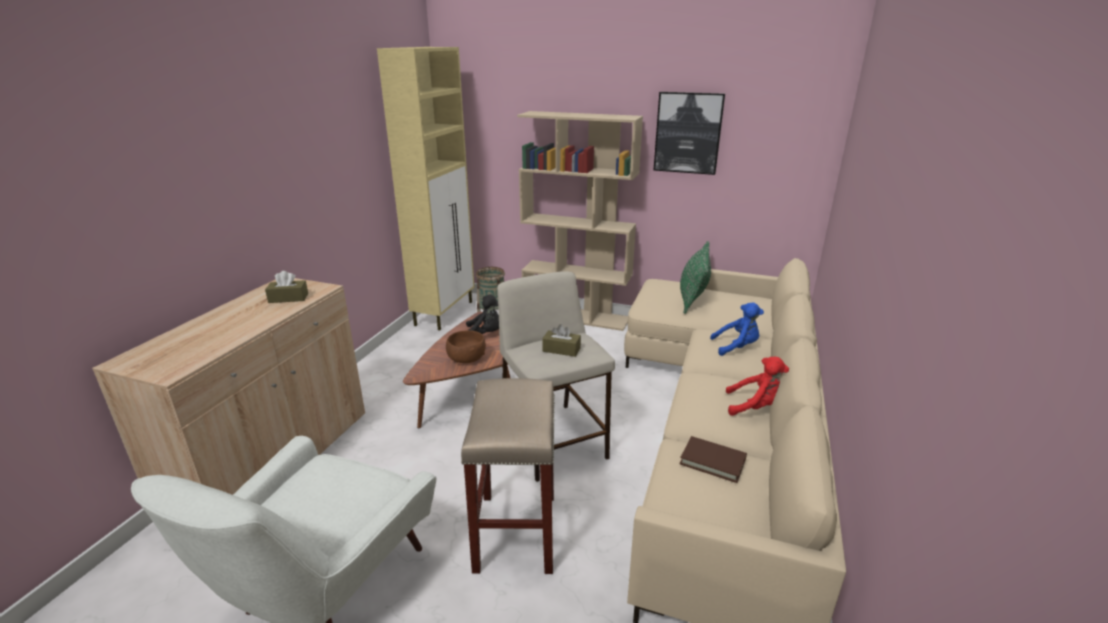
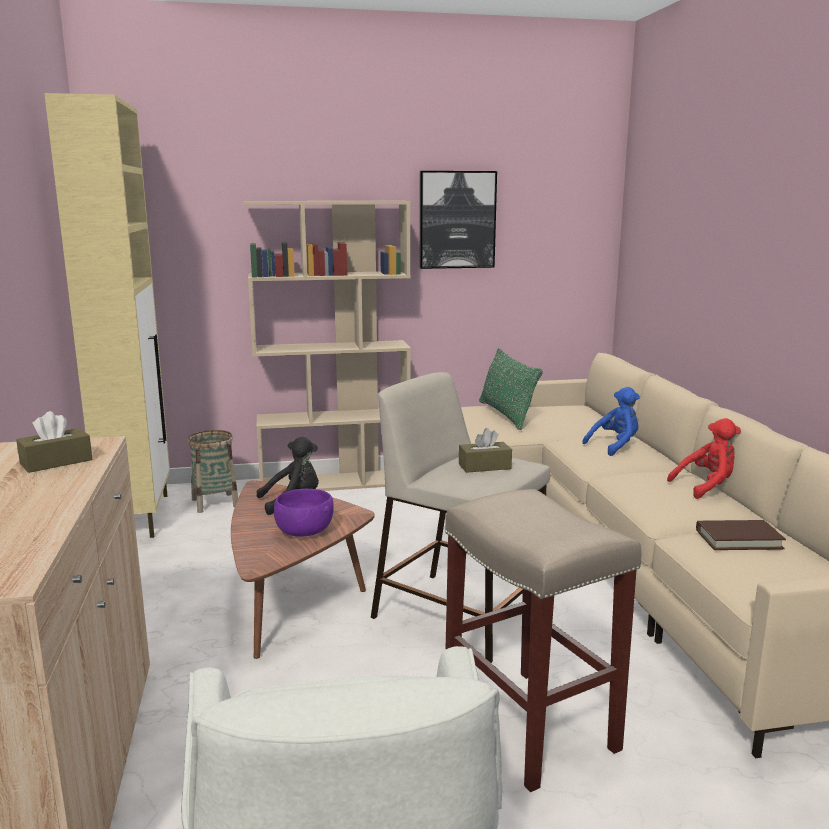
camera: 30 degrees left, 10 degrees down
(466, 359) = (304, 532): brown bowl -> purple bowl

